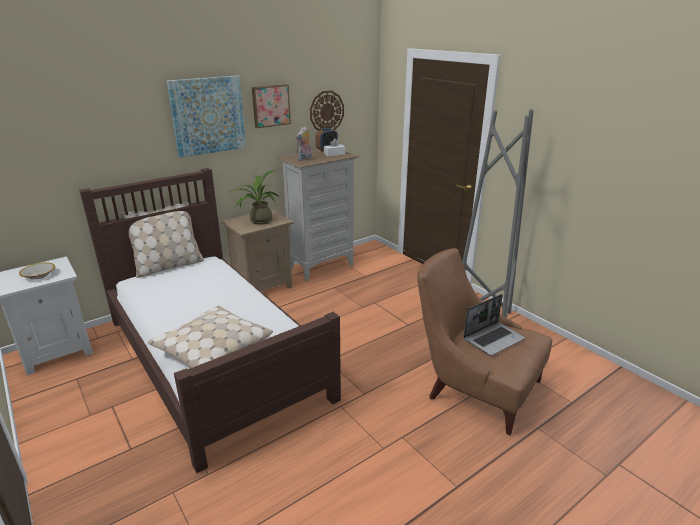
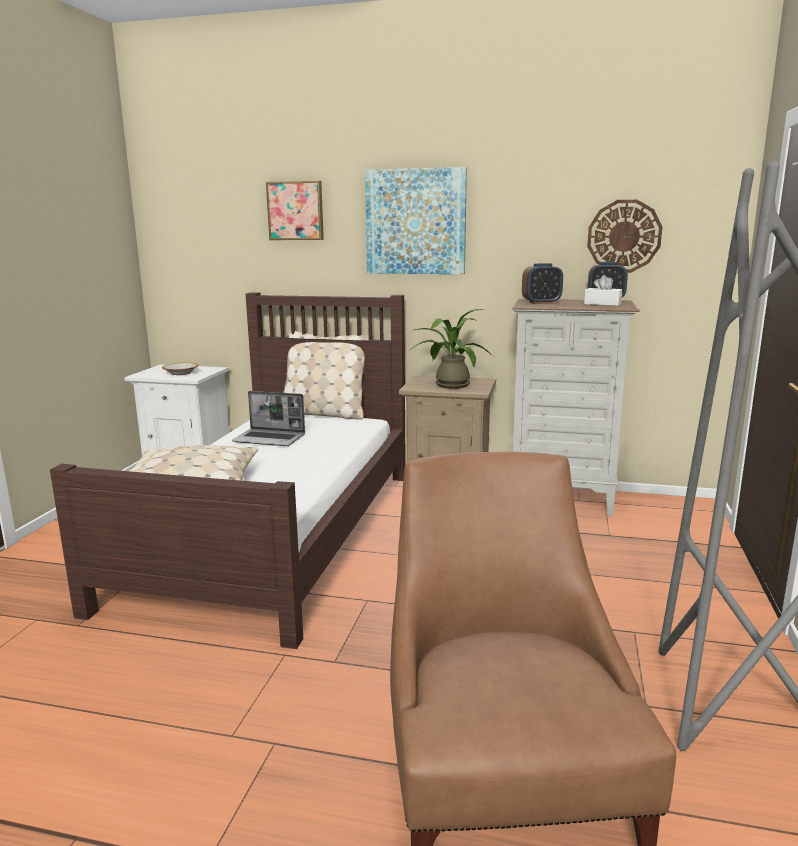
camera: 50 degrees right, 10 degrees down
(270, 105) = (516, 216): picture -> picture (296, 211)
(305, 159) = (541, 302): plush toy -> alarm clock
(493, 339) = (520, 666): laptop -> laptop (270, 439)

